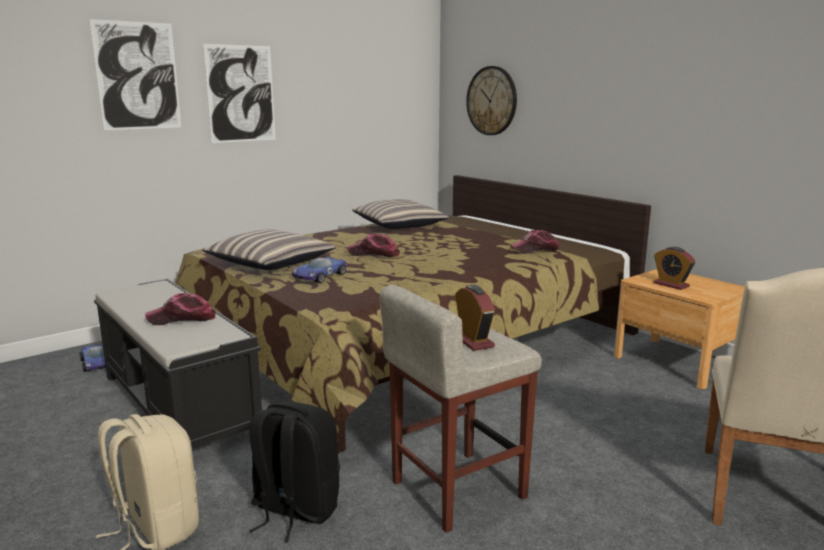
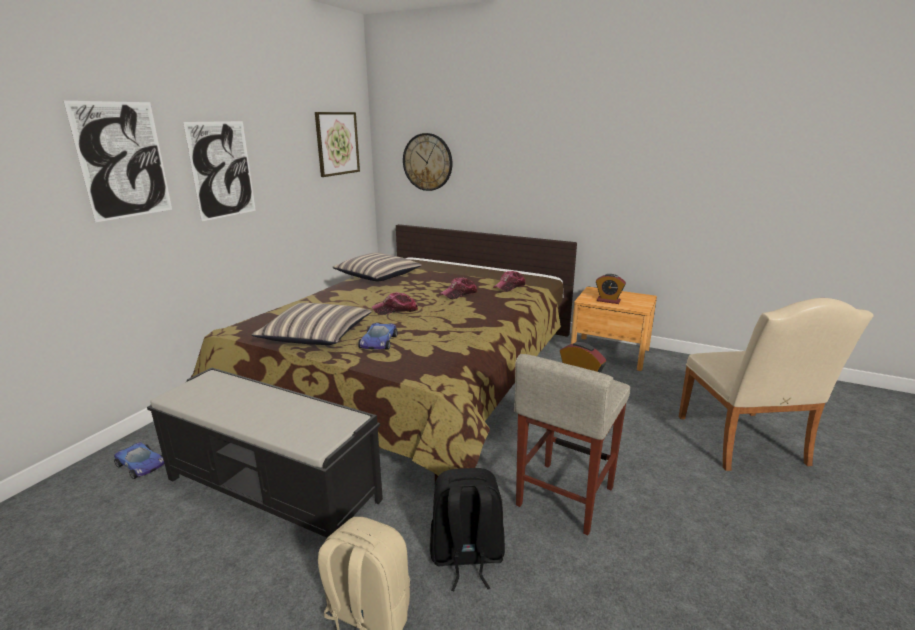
camera: 25 degrees left, 5 degrees up
(182, 319) = (284, 411): cap -> cap (459, 294)
(389, 77) = (337, 143): none -> picture

